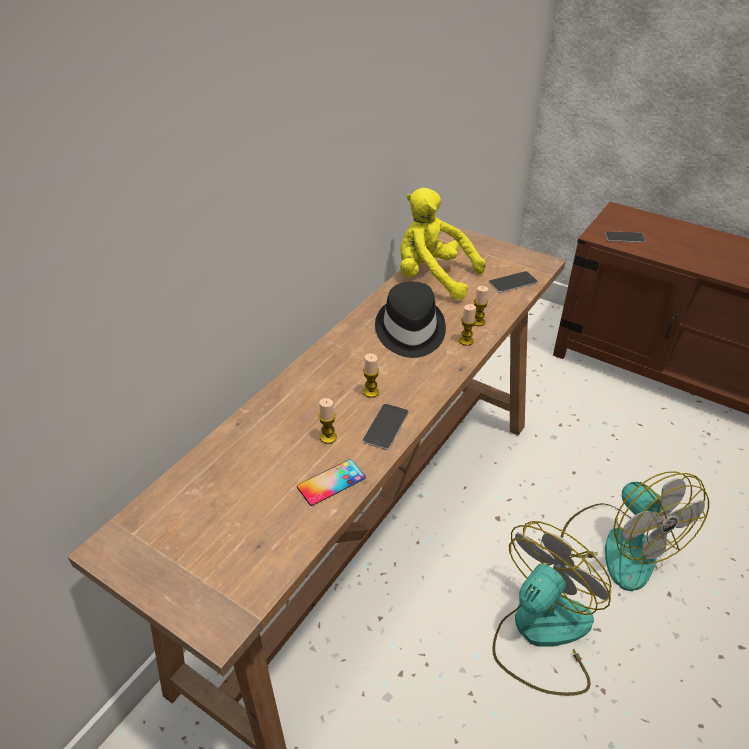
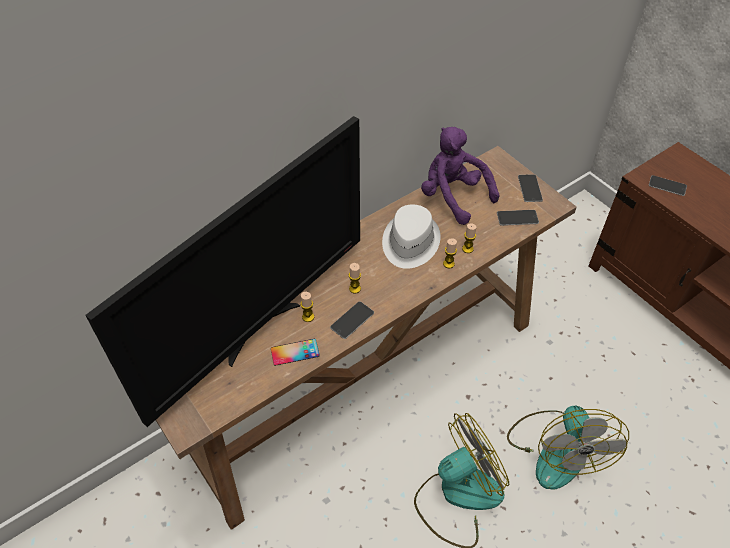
camera: 20 degrees right, 10 degrees up
(270, 468) = (259, 329): none -> television
(409, 331) = (409, 242): black hat -> white hat
(433, 277) = (453, 196): yellow plush toy -> purple plush toy
(509, 254) = (530, 188): none -> phone

